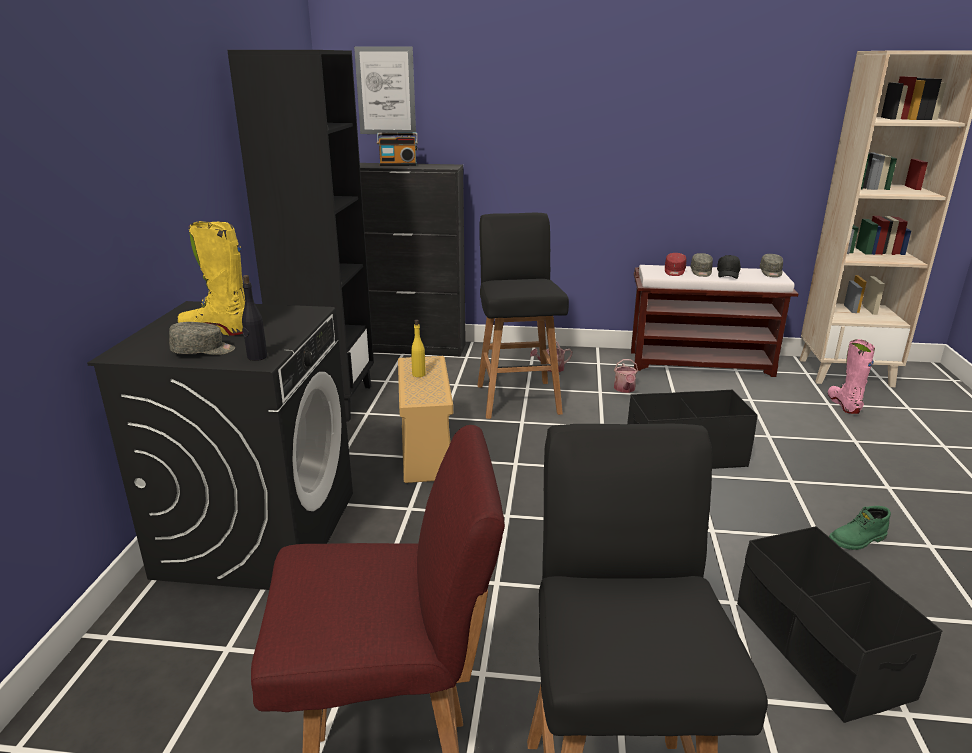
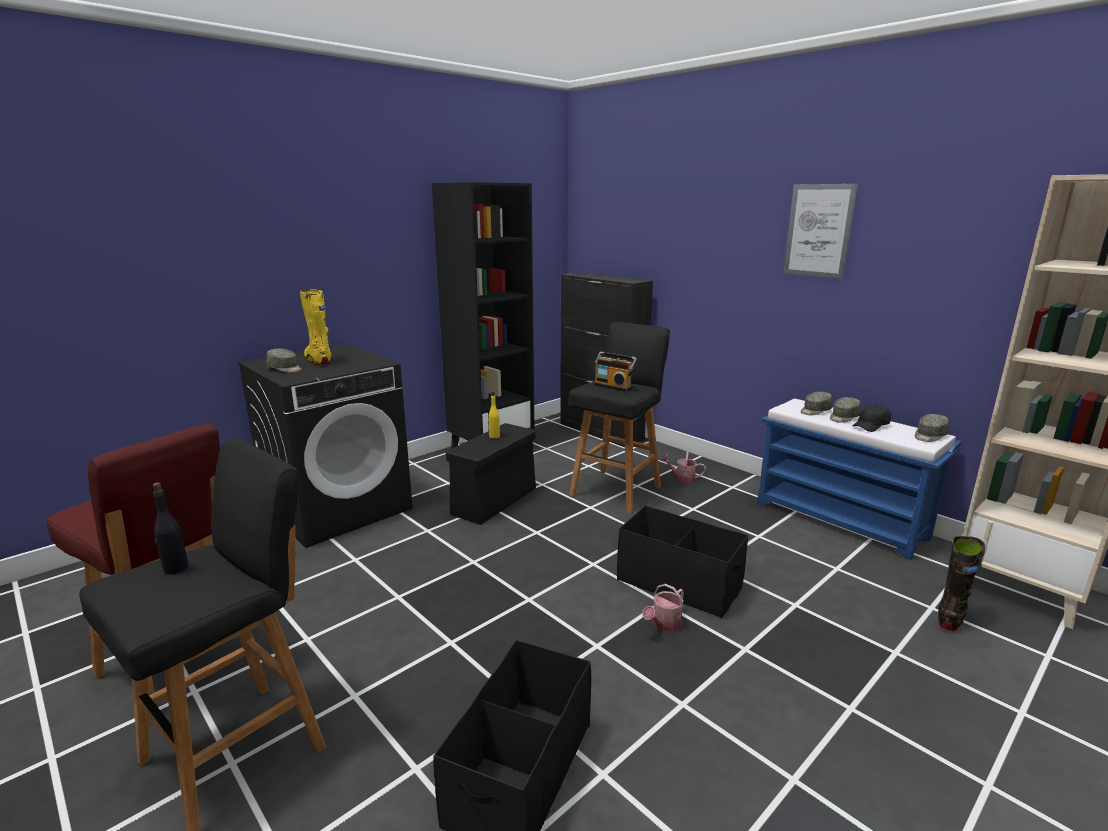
camera: 40 degrees right, 5 degrees down
(257, 357) = (295, 377): black bottle -> black bottle (175, 568)
(386, 91) = (608, 216): picture -> picture (818, 231)
(398, 164) = (603, 276): radio -> radio (614, 386)
(427, 452) = (493, 502): beige storage box -> black storage box
(625, 389) = (719, 514): watering can -> watering can (664, 624)
(674, 271) = (814, 411): red cap -> grey cap
(701, 363) = (841, 520): brown bench -> blue bench
(843, 404) = (951, 616): pink boot -> black boot
(858, 540) = (718, 728): green boot -> none

